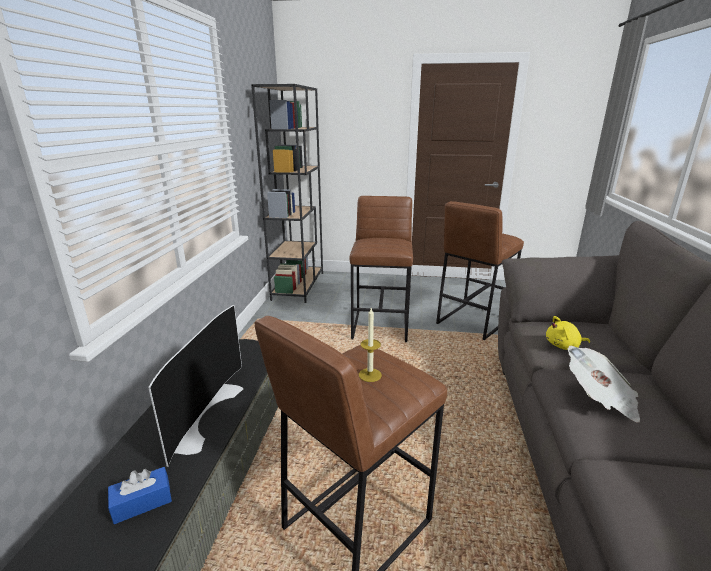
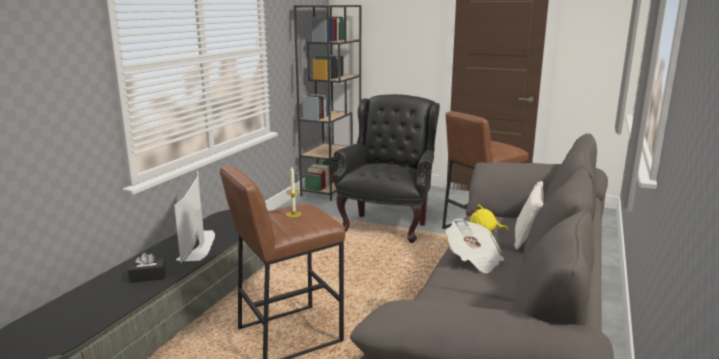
camera: 15 degrees right, 5 degrees down
(142, 502) = (148, 277): blue tissue box -> black tissue box
(202, 414) = (200, 245): television -> television turned 150 degrees clockwise
(380, 326) = (388, 224): brown stool -> black armchair
(613, 348) = (526, 236): none -> white pillow

